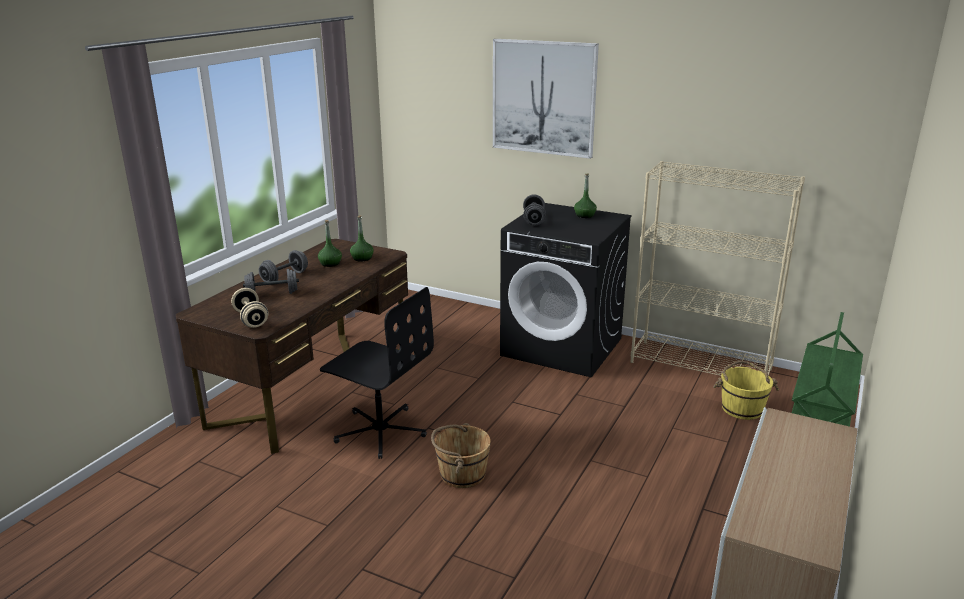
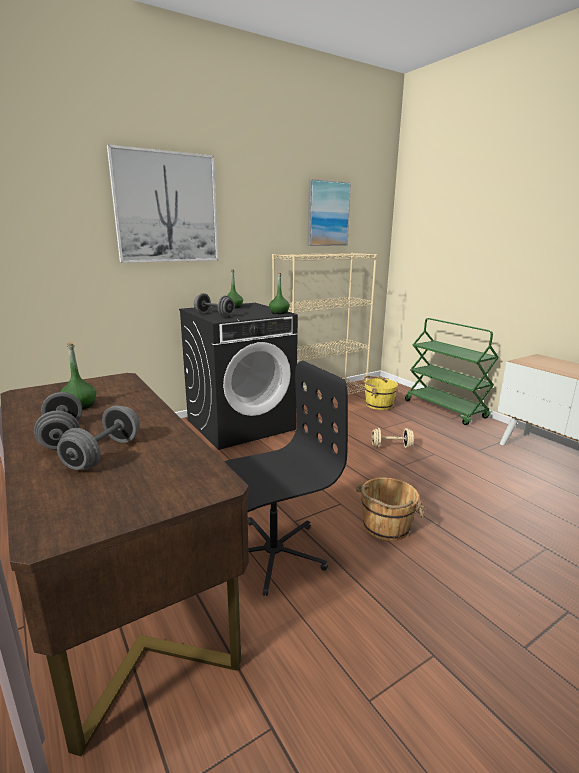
camera: 60 degrees left, 5 degrees down
(251, 319) = (167, 485): beige dumbbell -> beige dumbbell (391, 446)
(362, 258) = (102, 390): green bottle -> green bottle (279, 312)
(767, 115) = (327, 214): none -> picture

